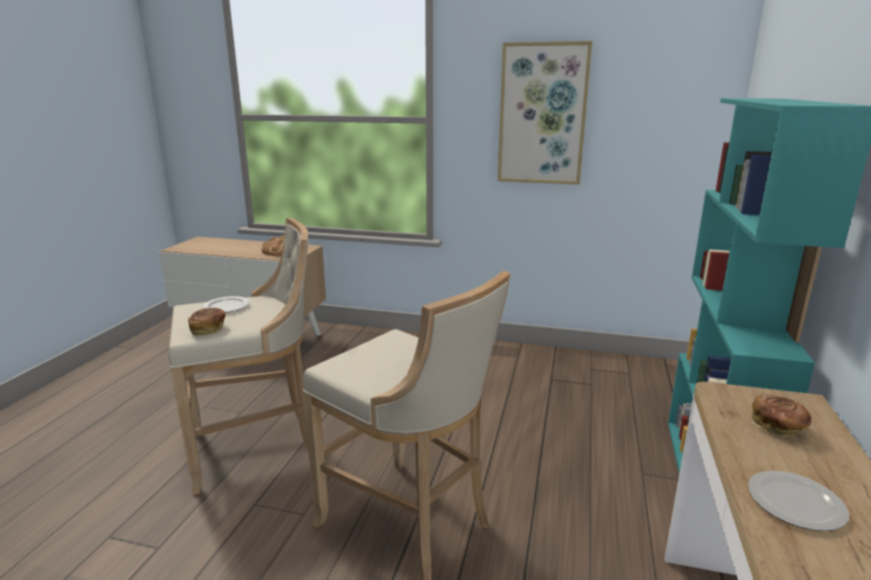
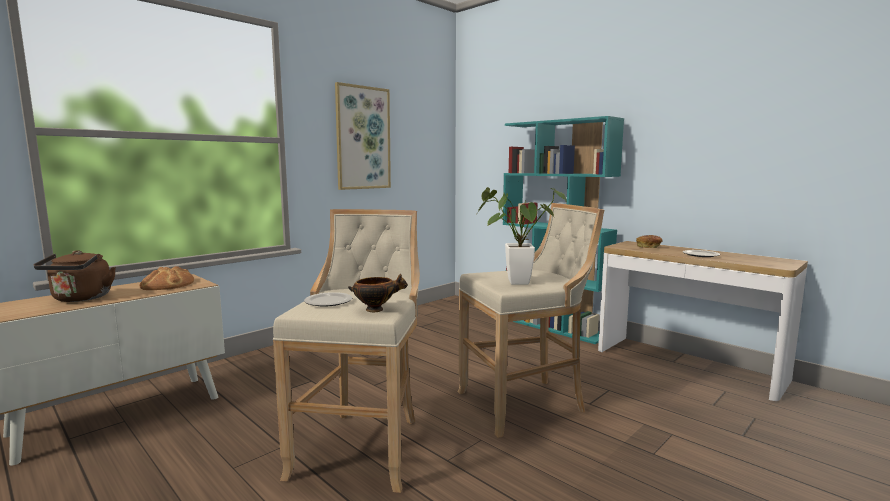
camera: 60 degrees left, 10 degrees down
(208, 329) = (376, 309): bread -> bowl
(228, 247) = (81, 299): none -> brown kettle
(372, 363) = (512, 282): none -> potted plant

